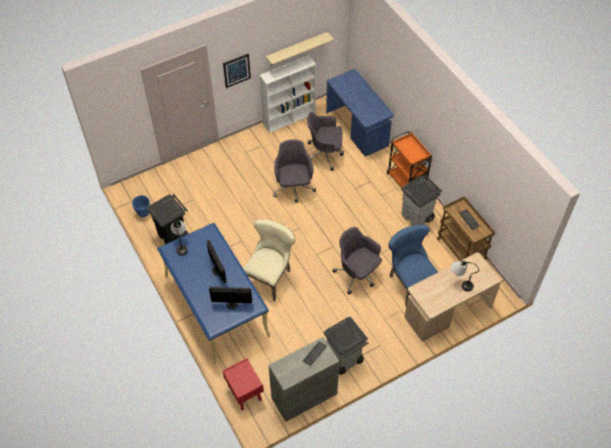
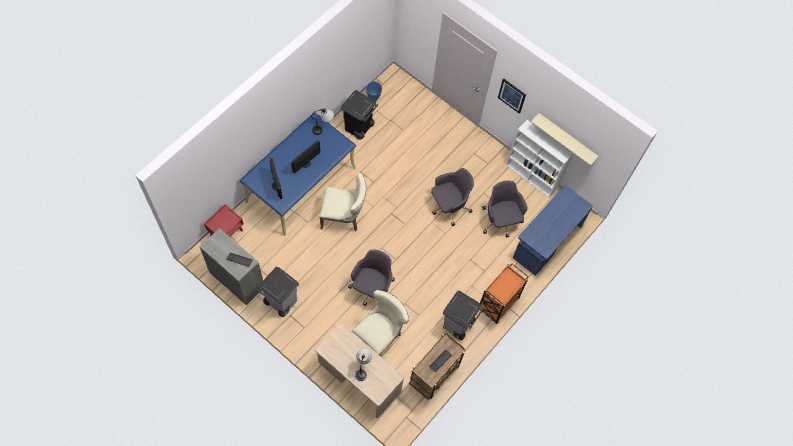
camera: 65 degrees right, 10 degrees up
(409, 282) = (379, 336): blue chair -> beige chair

